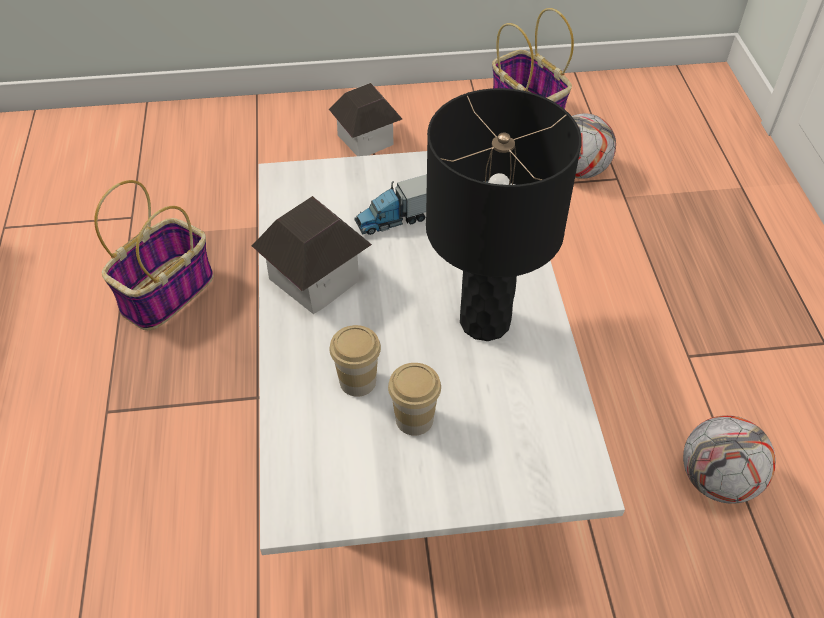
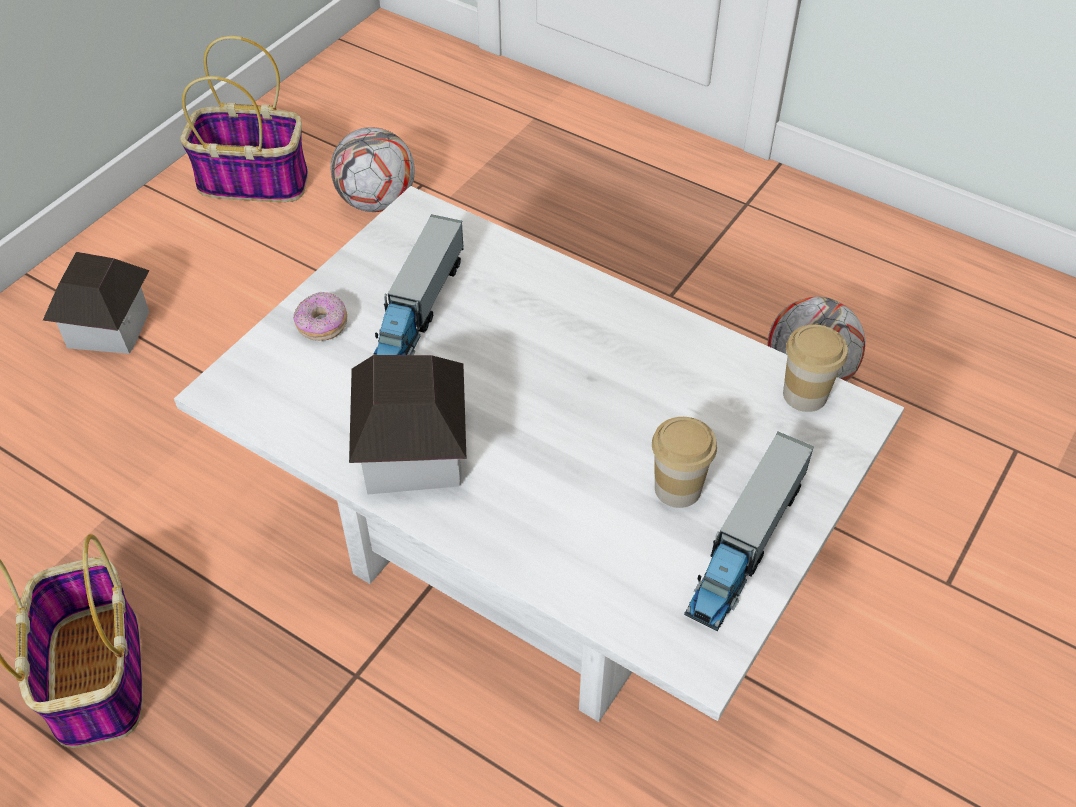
camera: 50 degrees left, 0 degrees up
(357, 381) = (588, 504): cup -> cup (805, 395)
(367, 181) = (322, 325): none -> donut
(403, 484) = (745, 545): none -> toy truck
(484, 321) = (612, 360): black table lamp -> none

